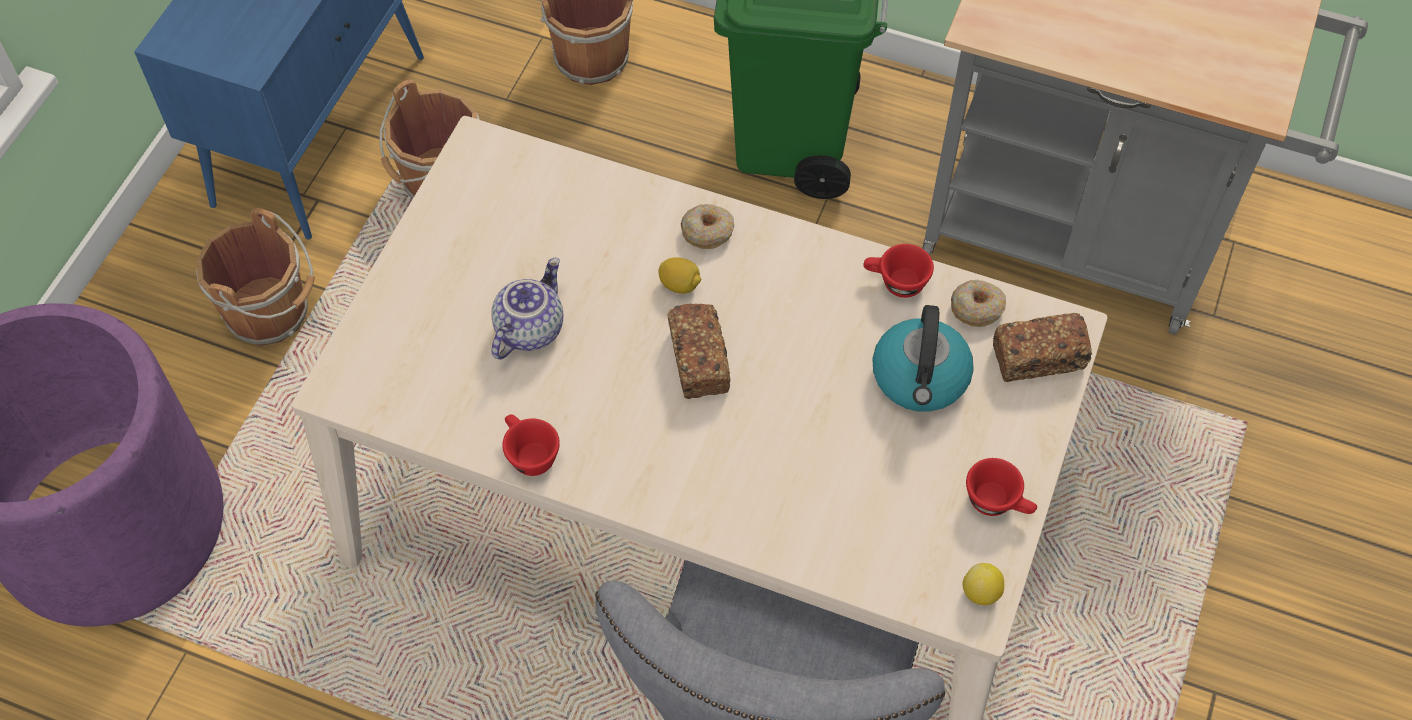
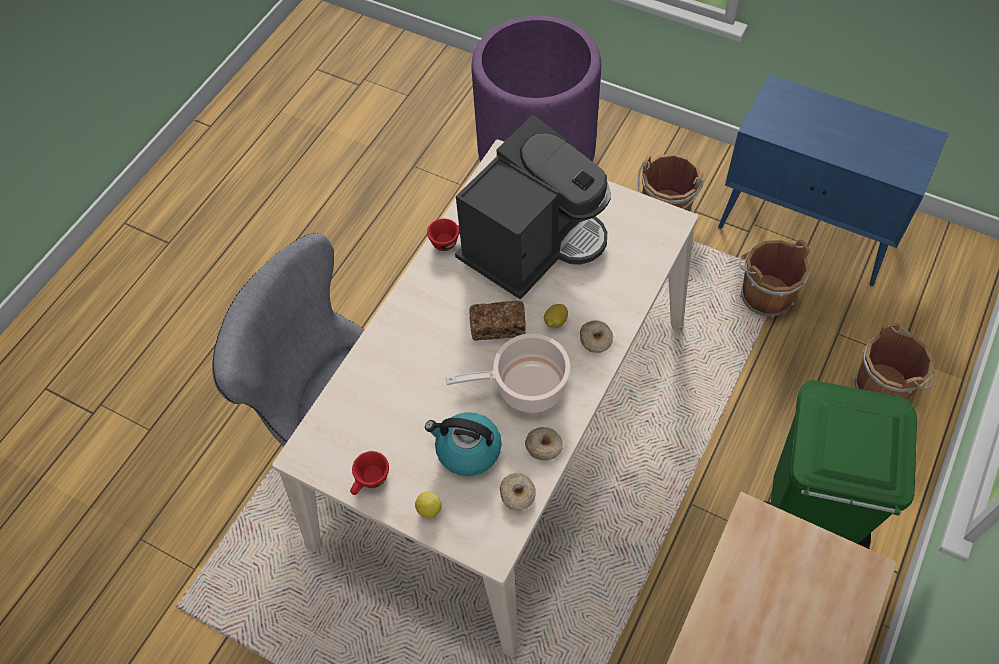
camera: 100 degrees right, 0 degrees up
(528, 328) = (532, 243): teapot -> coffee machine
(800, 313) = (526, 386): none -> cooking pot
(895, 283) = (544, 446): red cup -> donut
(981, 593) = (313, 460): lemon -> lemon (429, 509)
(1038, 358) = (472, 527): bread -> none

